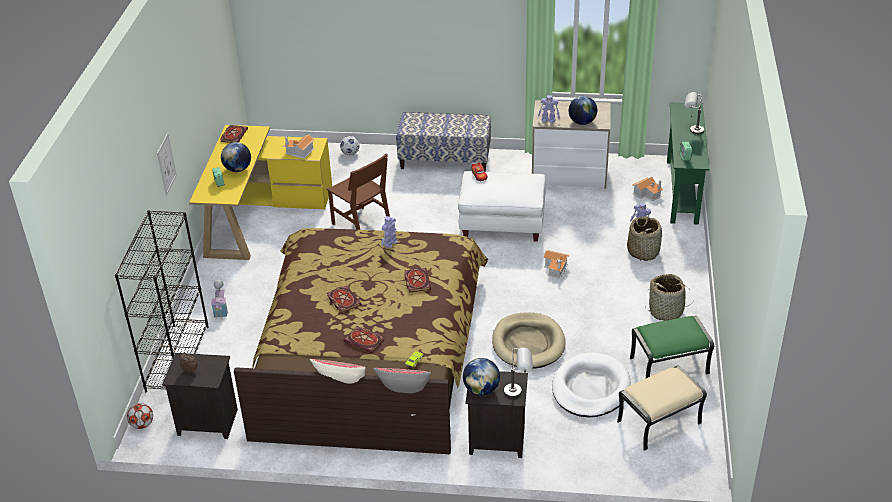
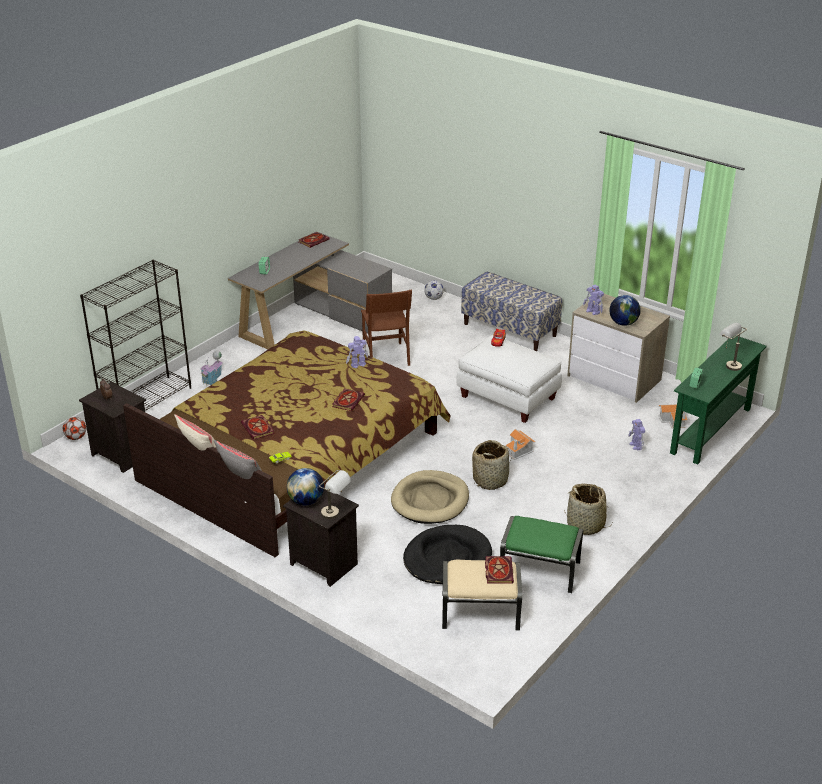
camera: 30 degrees right, 5 degrees down
(166, 164) = (200, 231): picture -> none
(238, 169) = (289, 266): globe -> none
(258, 214) = (312, 319): yellow desk -> grey desk
(299, 152) = (358, 271): toy house -> none
(343, 300) = (274, 393): book -> book (498, 570)
(590, 388) = (447, 558): white dog bed -> black dog bed
(643, 251) = (617, 467): basket -> basket (490, 480)

